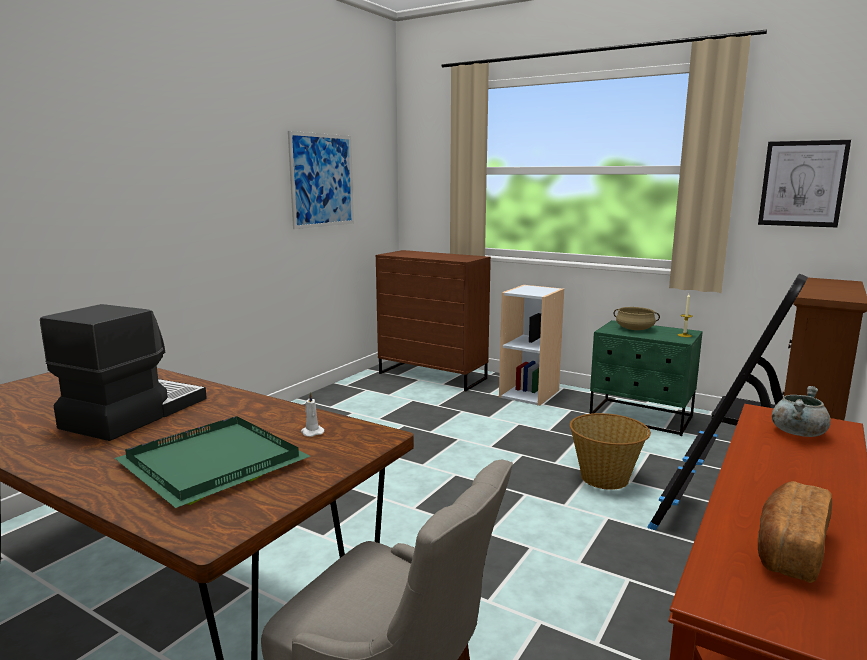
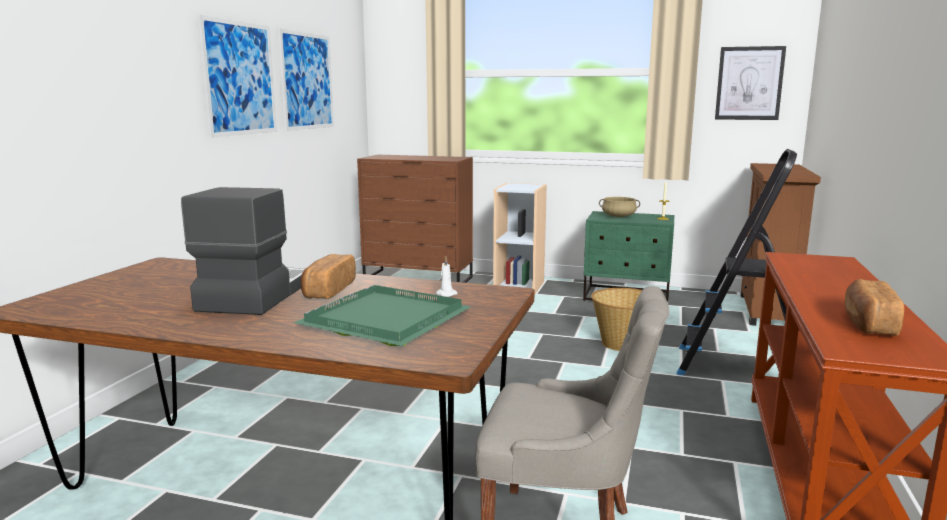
camera: 15 degrees left, 0 degrees up
(205, 414) = (328, 290): none -> bread
(239, 181) = (240, 78): none -> picture
(797, 432) = (817, 265): grey cooking pot -> none

